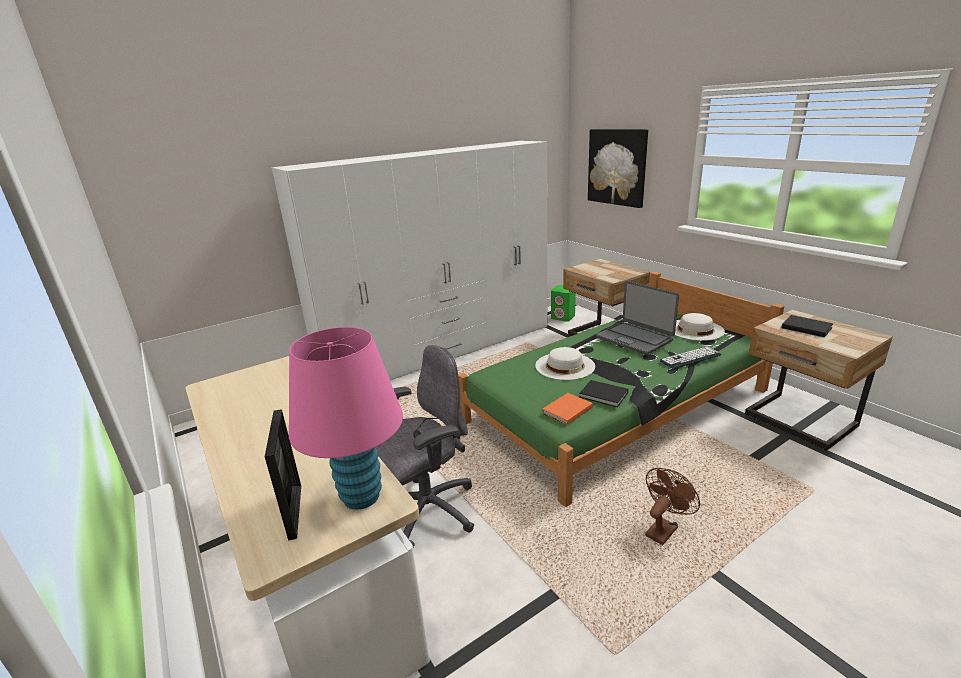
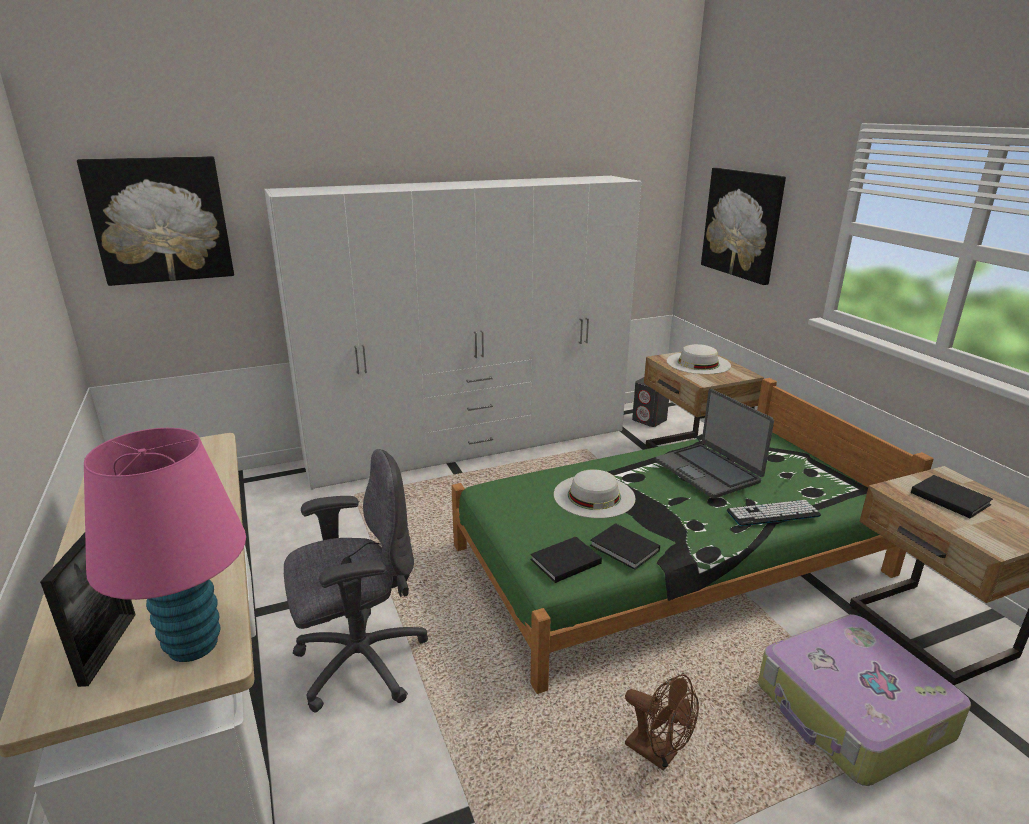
camera: 10 degrees right, 0 degrees up
(190, 199) = (161, 220): none -> picture
(563, 317) = (649, 420): green speaker -> grey speaker
(566, 410) = (563, 561): orange book -> black book
(663, 528) = (658, 754): brown fan -> brown fan turned 75 degrees clockwise
(695, 329) = (802, 471): white hat -> white hat (698, 363)
(774, 478) = (852, 712): none -> suitcase

